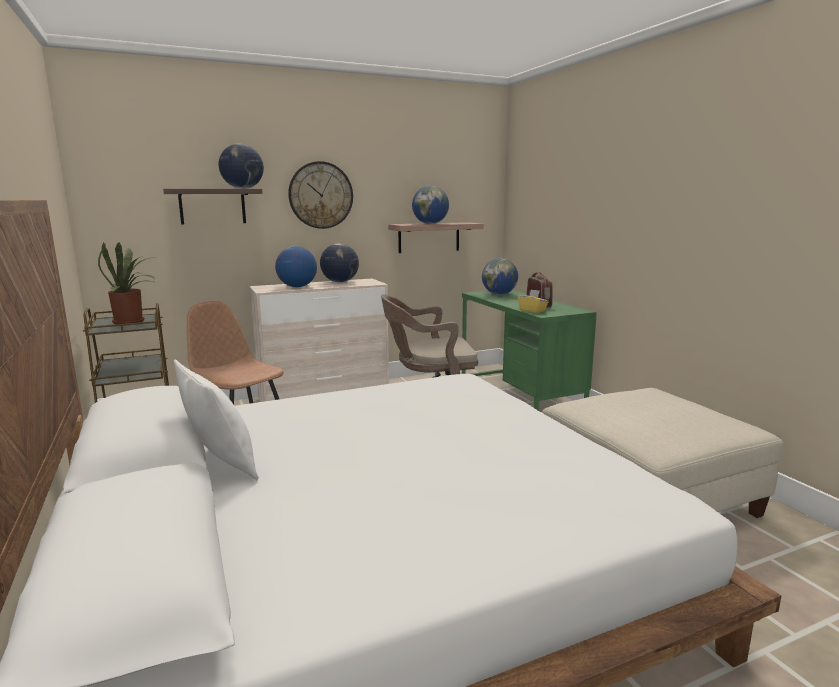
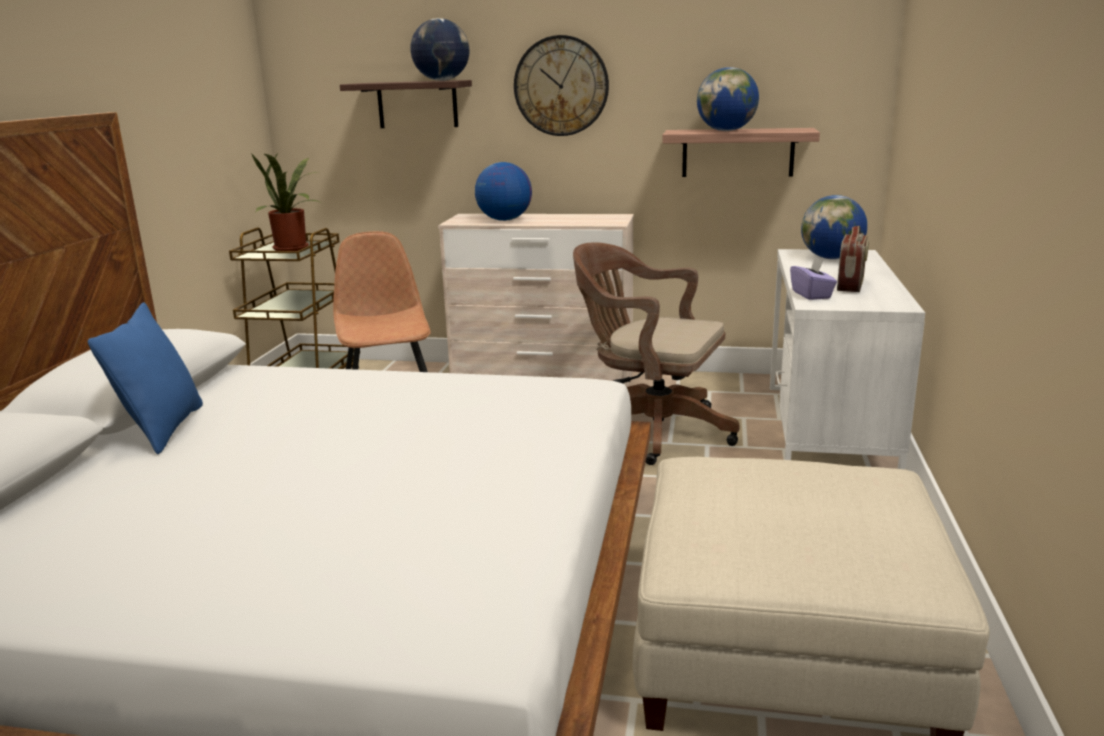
camera: 35 degrees right, 5 degrees up
(221, 465) = (163, 429): white pillow -> blue pillow
(340, 282) = (575, 216): globe -> none
(519, 392) = (826, 432): green desk -> white desk
(532, 310) = (811, 295): yellow tissue box -> purple tissue box

